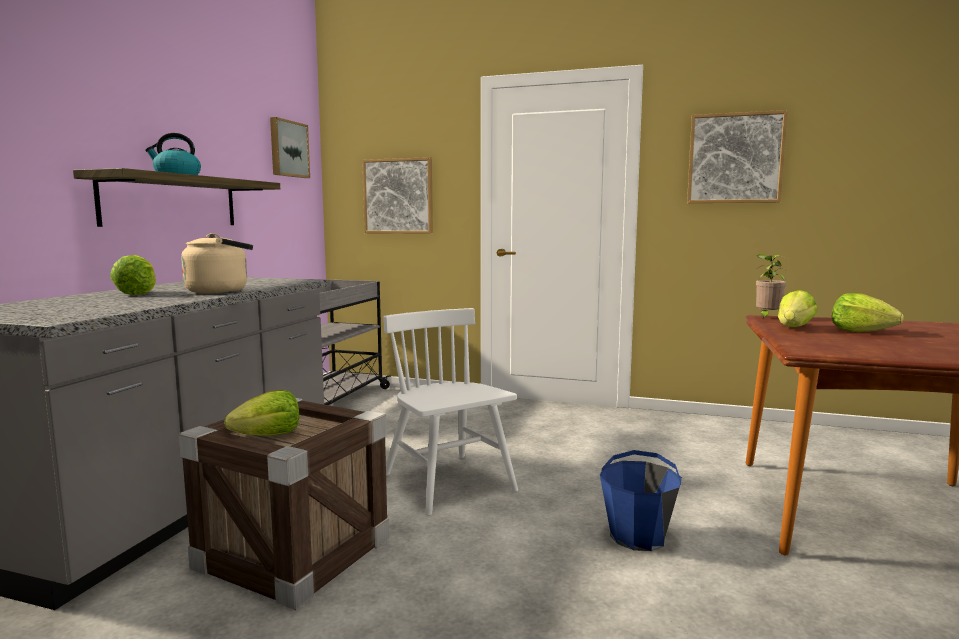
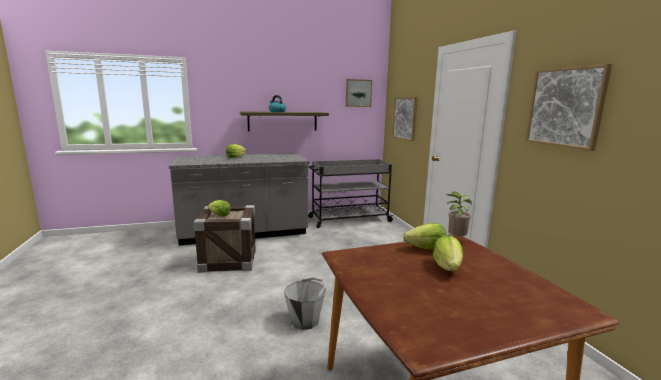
camera: 55 degrees right, 5 degrees up
(221, 291) = (252, 160): beige kettle -> none
(448, 483) = (308, 266): white chair -> none
(638, 536) = (305, 321): blue bucket -> grey bucket

